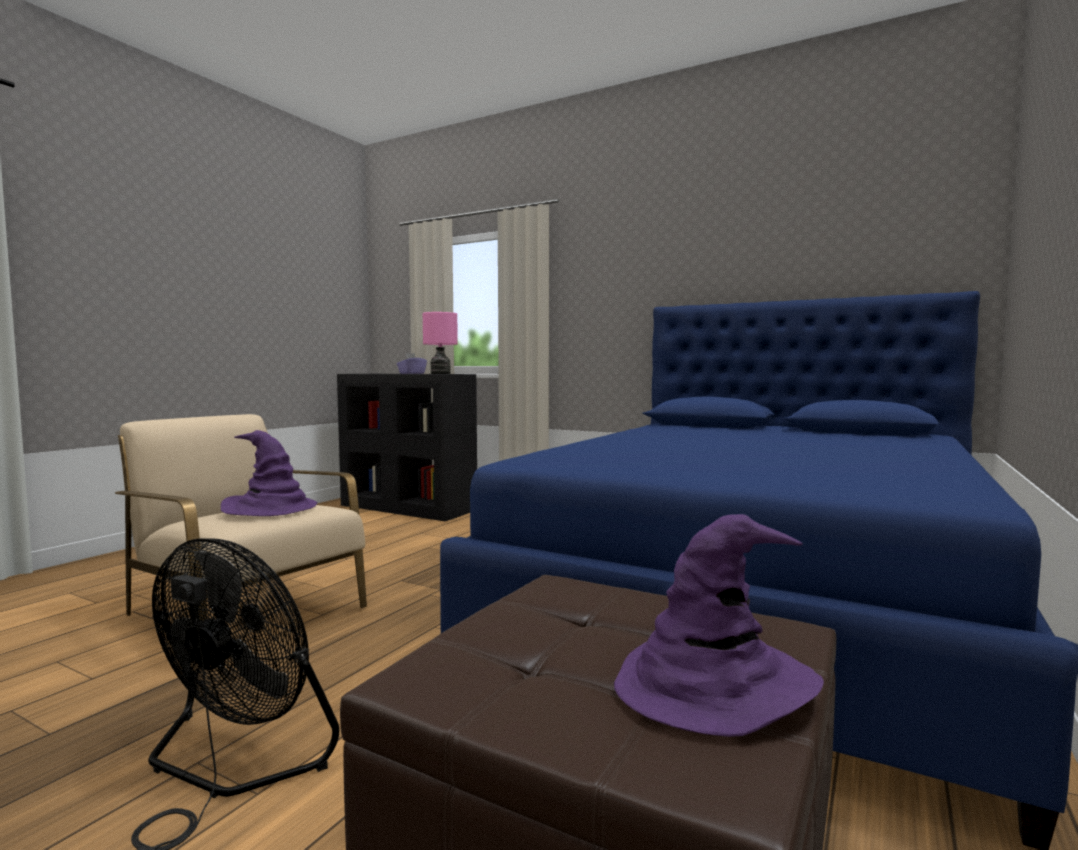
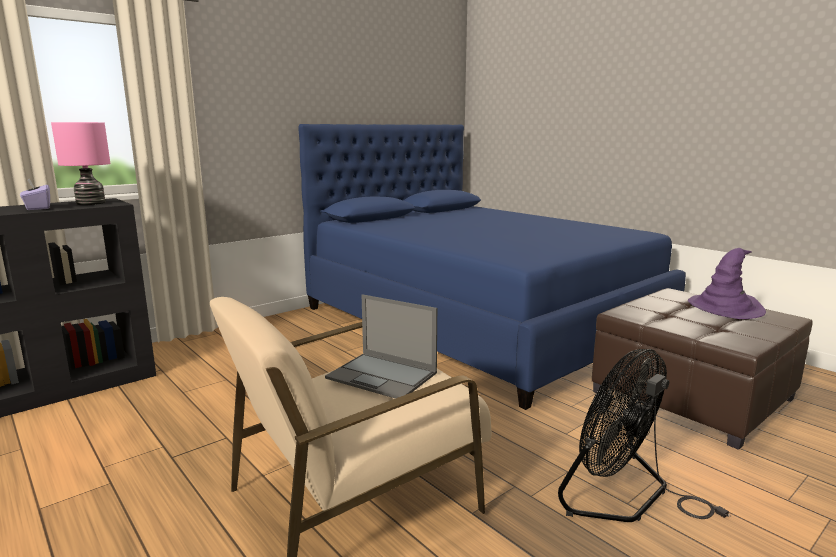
camera: 70 degrees left, 10 degrees up
(271, 509) = (383, 376): purple hat -> laptop

